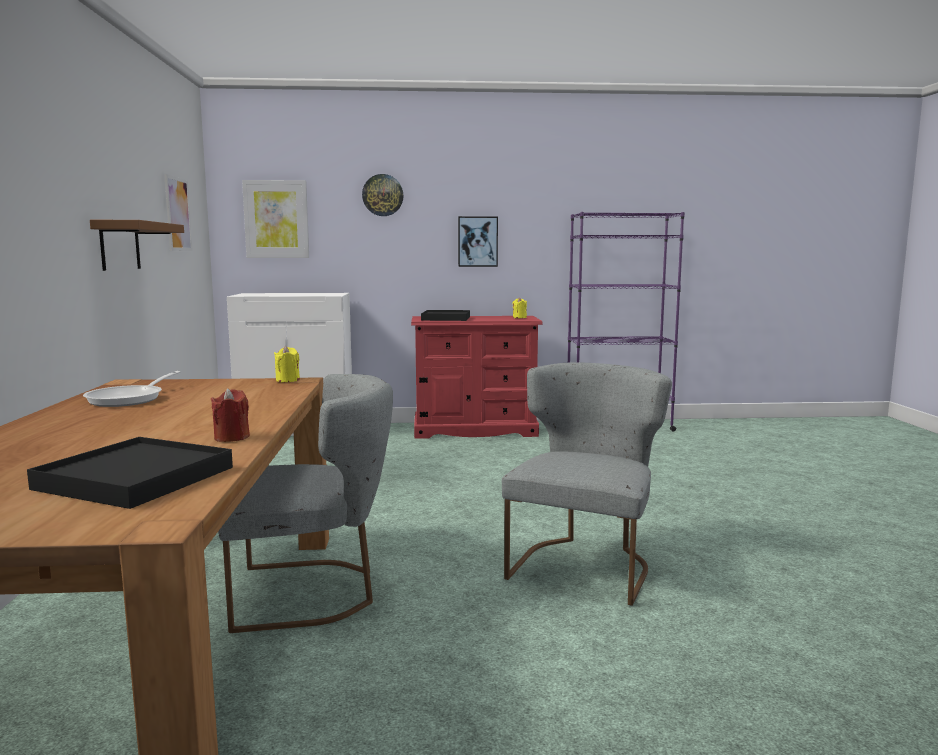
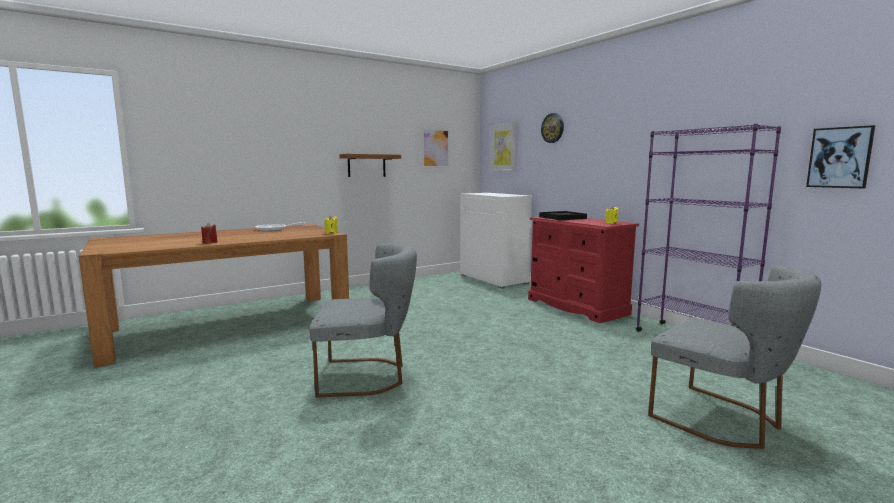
camera: 60 degrees right, 0 degrees up
(136, 478) = (150, 245): black tray -> none
(313, 592) = (290, 332): grey chair -> grey chair (723, 420)
(477, 241) = (606, 159): picture -> picture (839, 157)

